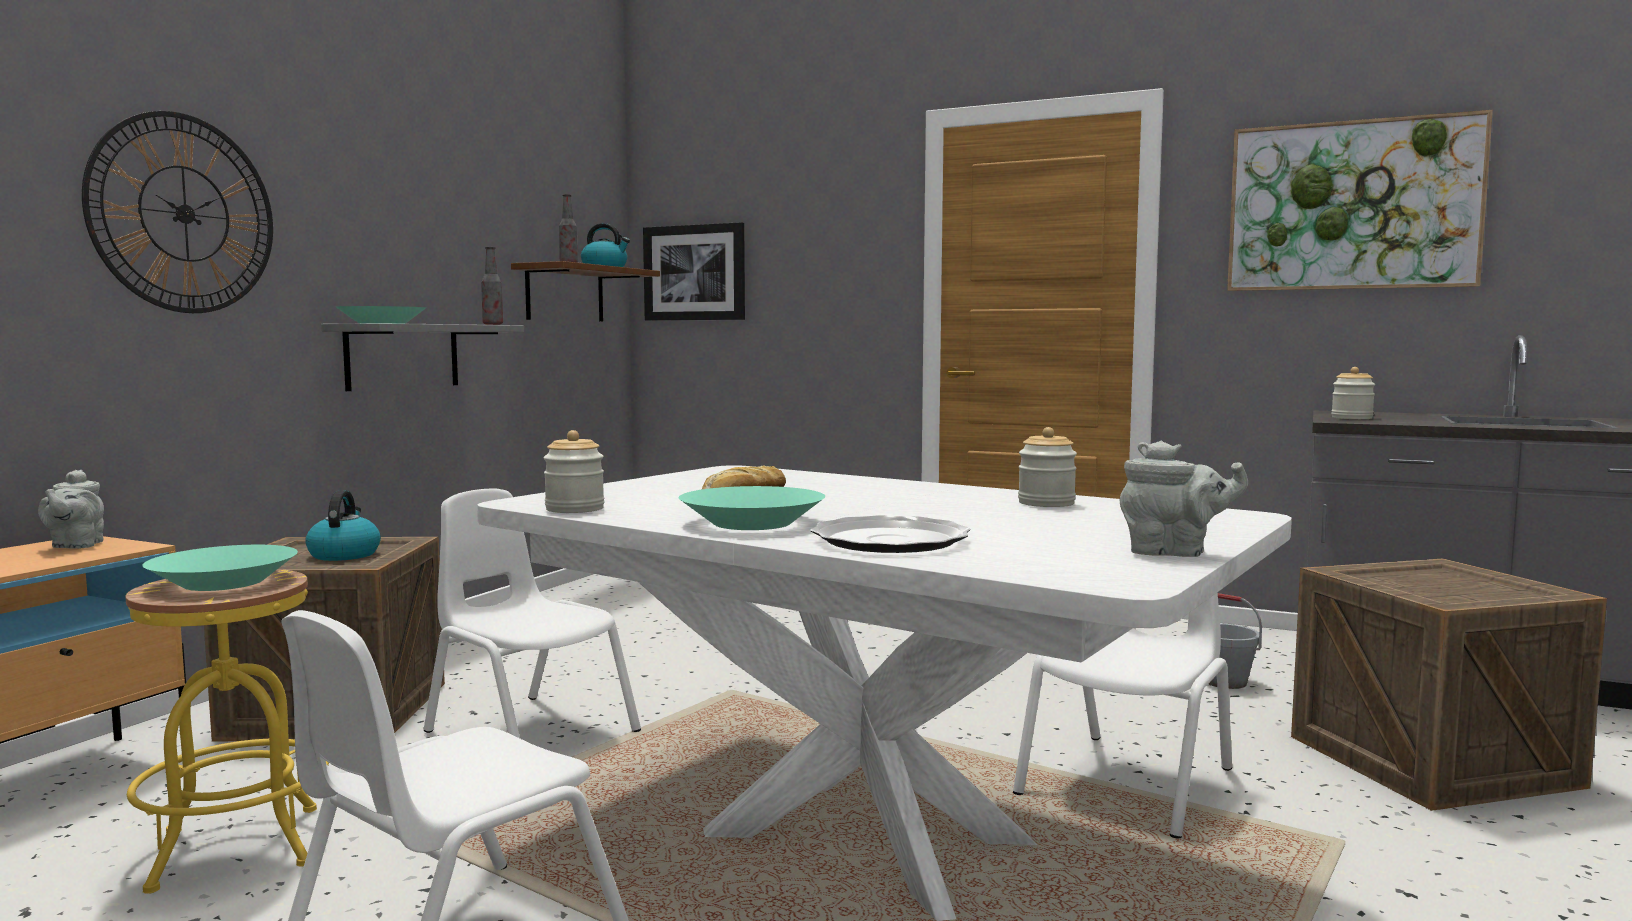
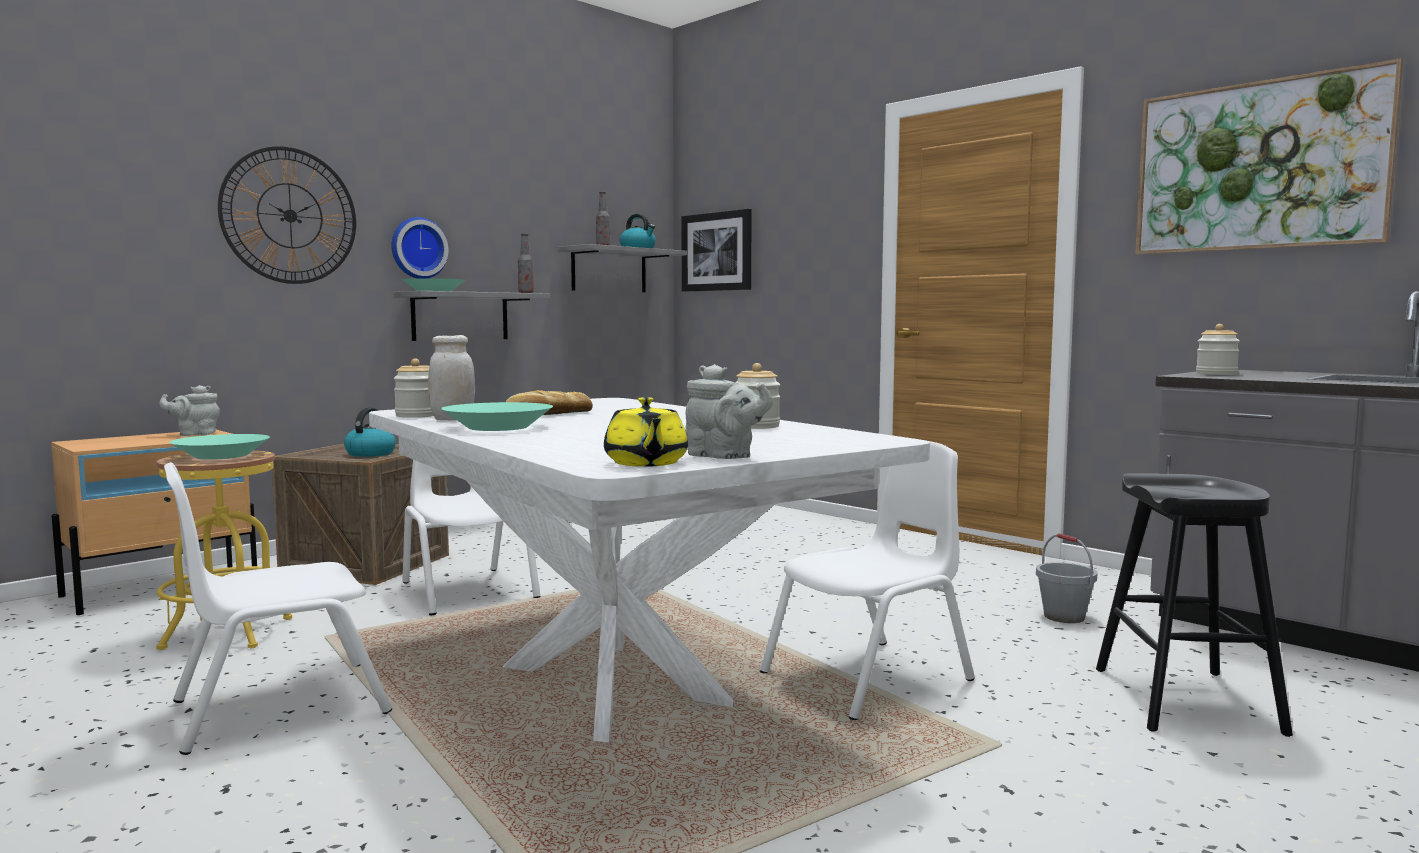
camera: 20 degrees right, 0 degrees up
(75, 545) = (194, 434): grey teapot -> grey teapot turned 60 degrees clockwise
(350, 263) = (417, 248): none -> wall clock
(565, 294) = (609, 270): brown shelf -> grey shelf
(647, 513) = (452, 419): none -> white jar
(891, 540) = (551, 440): plate -> none
(1127, 570) = (646, 463): none -> yellow teapot
(1431, 761) = (1185, 700): crate -> black stool

